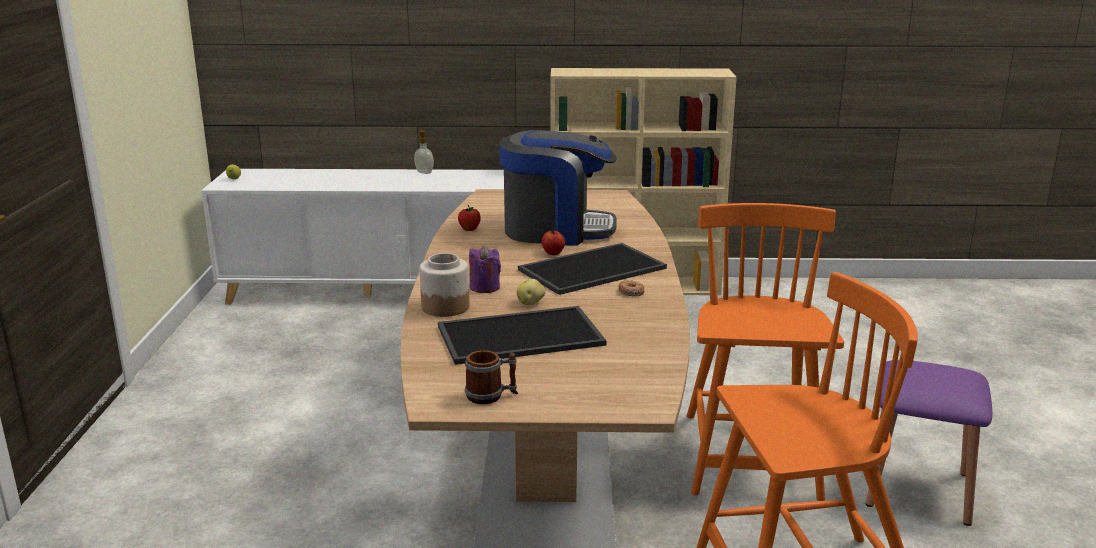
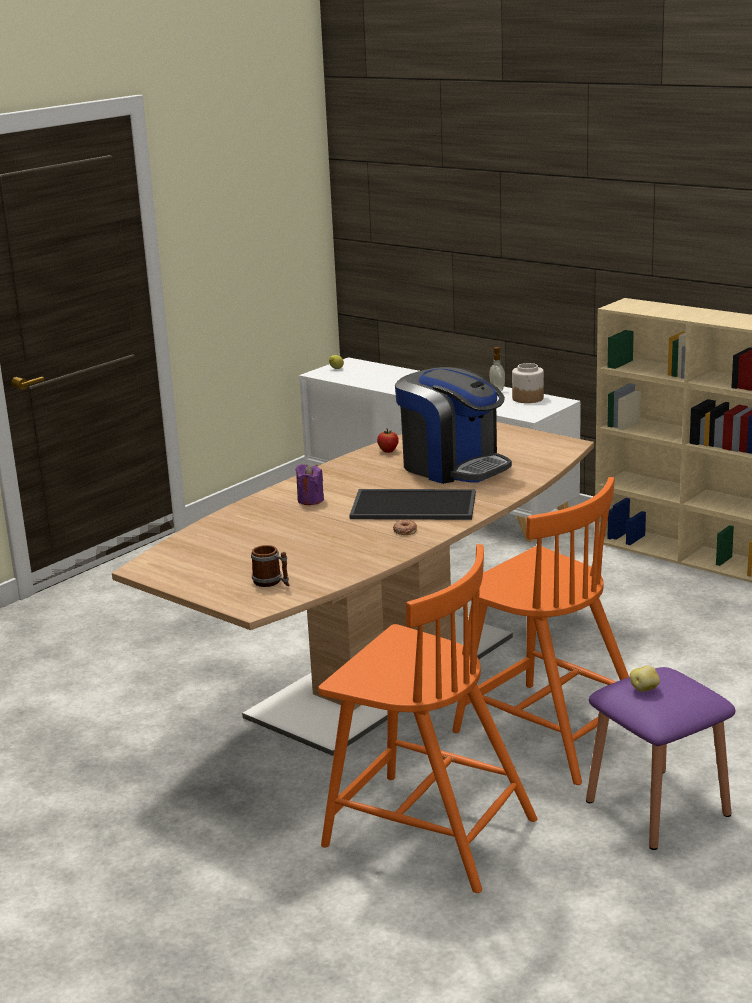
camera: 40 degrees right, 0 degrees up
(445, 307) = (259, 508): jar -> jar (528, 398)
(491, 396) = (178, 573): mug -> mug (272, 582)
(521, 334) = (269, 540): tray -> none
(531, 303) = (319, 520): potato -> potato (644, 689)
(553, 253) = (411, 486): apple -> none
(750, 458) = (547, 731): orange chair -> orange chair turned 90 degrees clockwise

